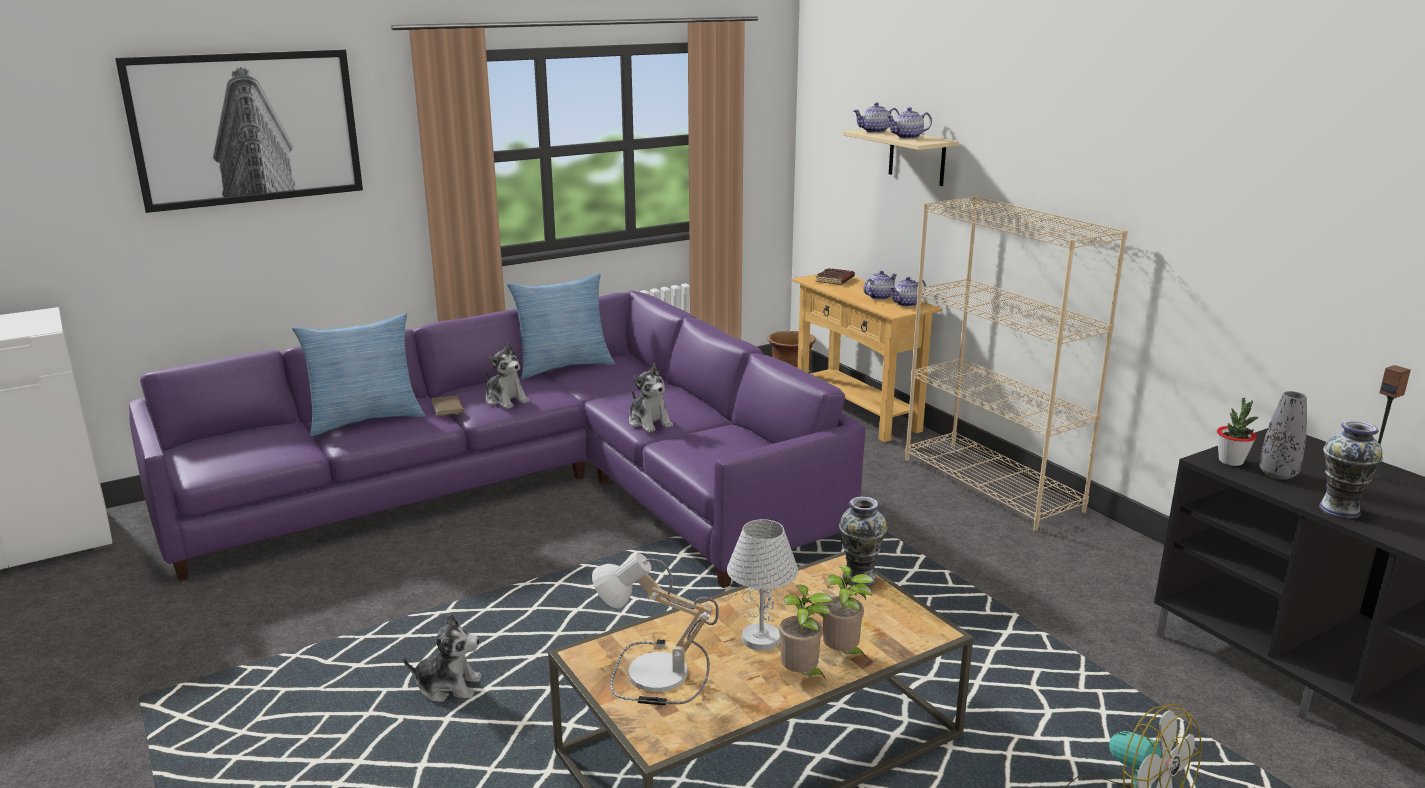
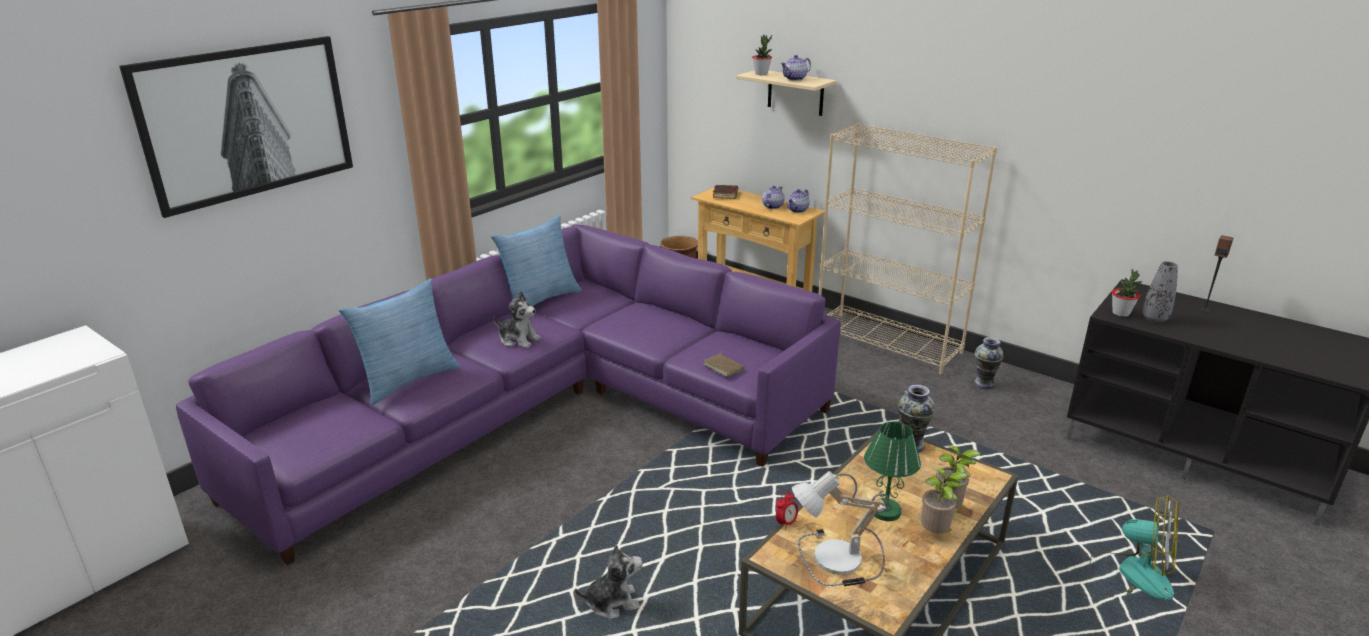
camera: 20 degrees left, 5 degrees up
(449, 408) = (474, 355): brown book -> brown book (724, 366)
(631, 626) = (786, 523): none -> alarm clock
(649, 422) = (655, 341): plush toy -> none
(761, 639) = (886, 511): white table lamp -> green table lamp
(875, 131) = (761, 74): teapot -> potted plant
(1340, 510) = (1210, 339): vase -> vase (984, 384)

